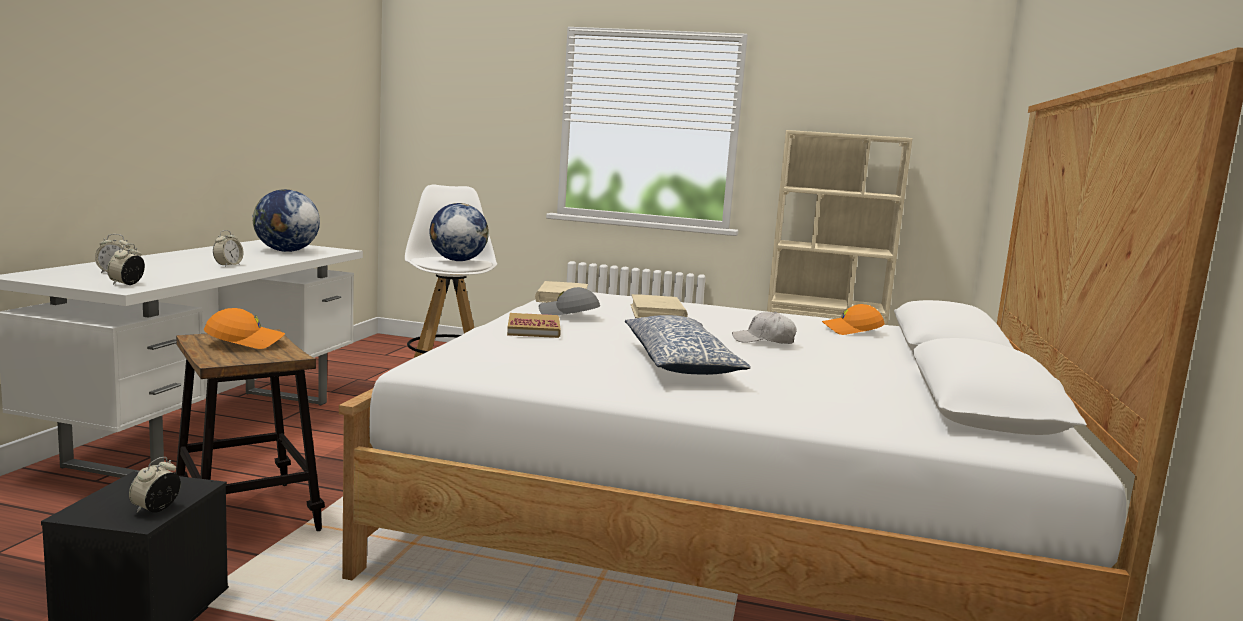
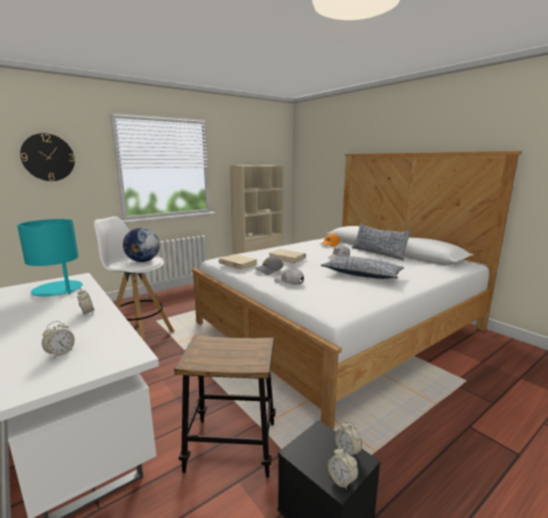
camera: 50 degrees left, 5 degrees up
(127, 284) = (117, 353): alarm clock -> alarm clock (342, 480)
(245, 342) = (216, 349): orange cap -> none
(286, 251) = (58, 290): globe -> turquoise table lamp
(469, 97) = (48, 157): none -> wall clock
(533, 329) = (289, 281): book -> white cap
(891, 366) = (378, 253): none -> pillow

